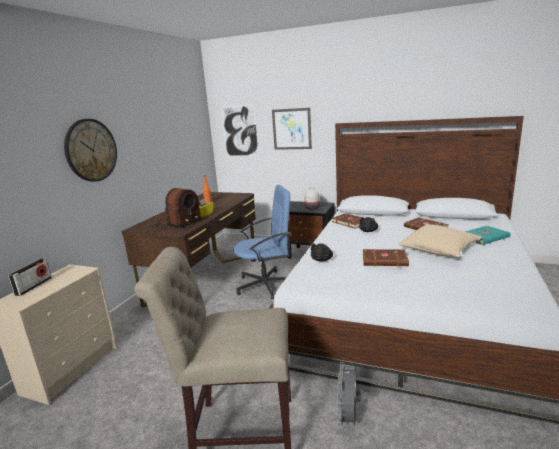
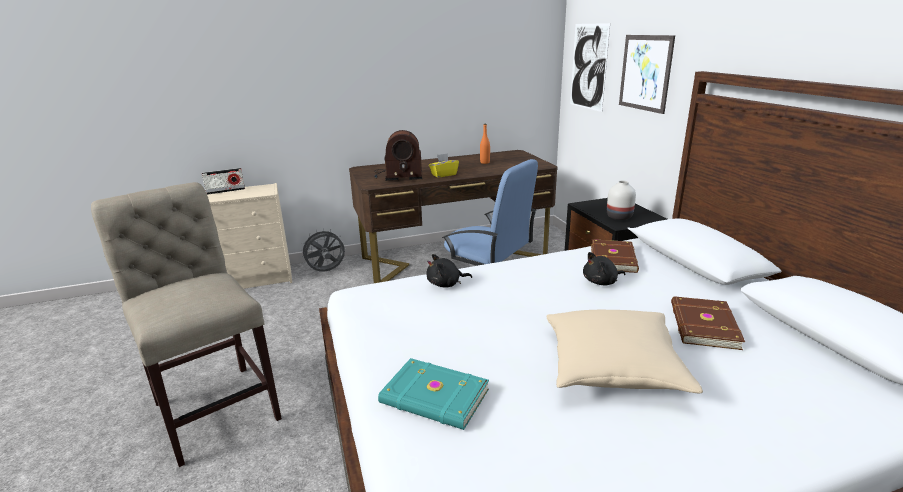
camera: 50 degrees right, 5 degrees up
(91, 150) = (328, 67): wall clock -> none
(349, 419) = (271, 481): grey fan -> grey fan (326, 271)
(385, 260) = (491, 328): brown book -> none
(485, 237) = (770, 408): turquoise book -> turquoise book (434, 398)

